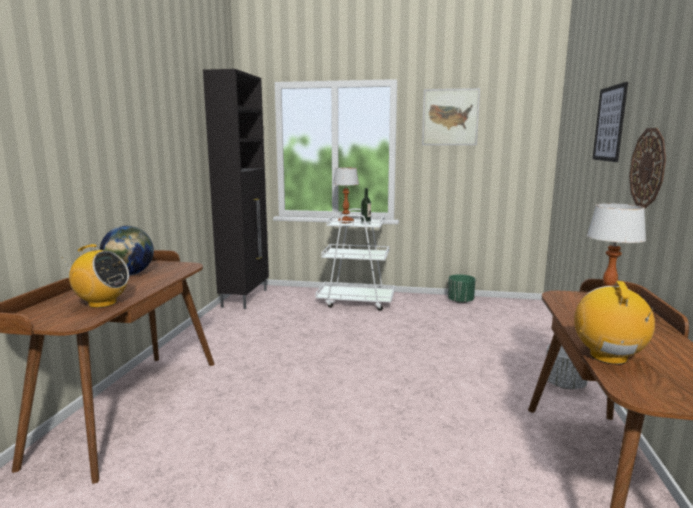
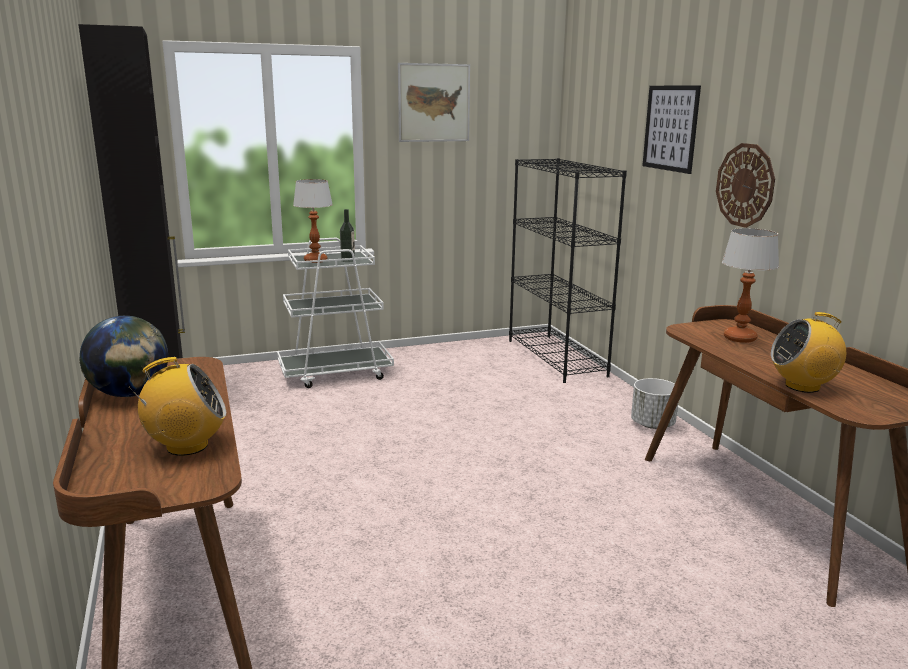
camera: 30 degrees left, 5 degrees up
(460, 301) = (464, 349): green planter -> none
(529, 319) = (556, 358): none -> black bookcase
(608, 357) = (802, 386): radio -> radio turned 75 degrees counterclockwise

